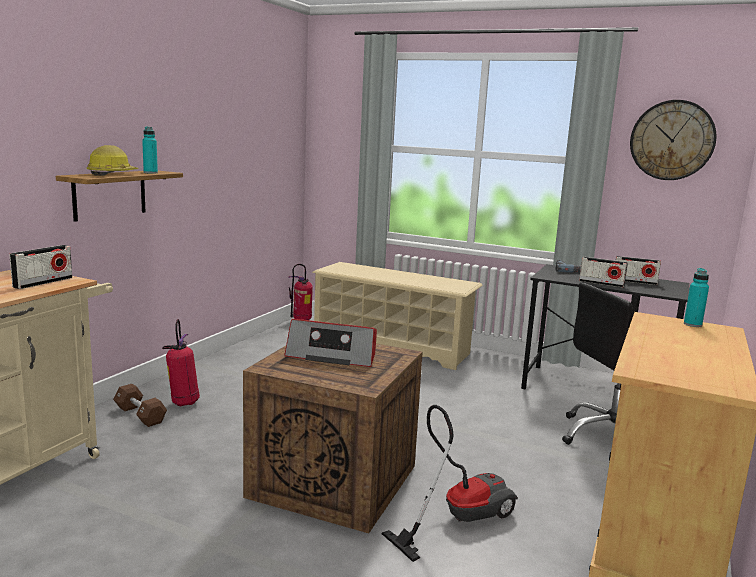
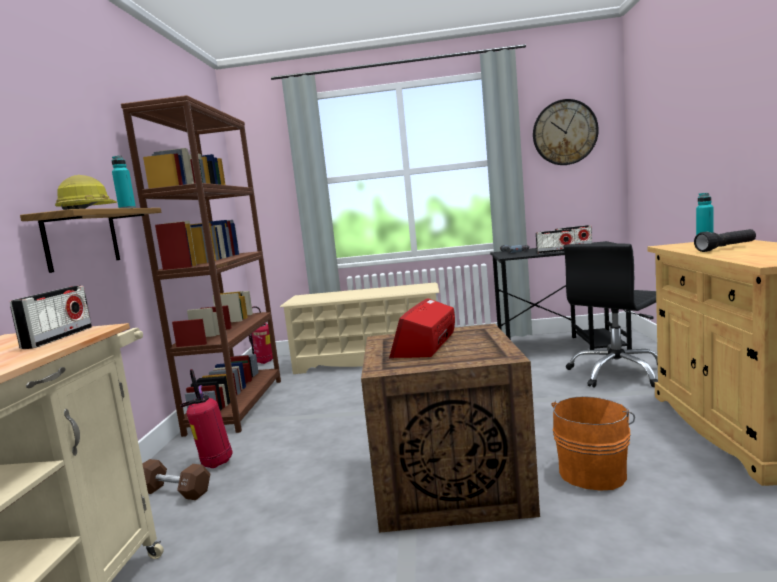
camera: 20 degrees left, 5 degrees down
(243, 357) = (237, 405): none -> brown bookcase
(333, 355) = (425, 345): radio -> radio turned 120 degrees clockwise
(458, 517) = (593, 471): vacuum cleaner -> orange bucket
(677, 340) = (726, 248): none -> black flashlight

